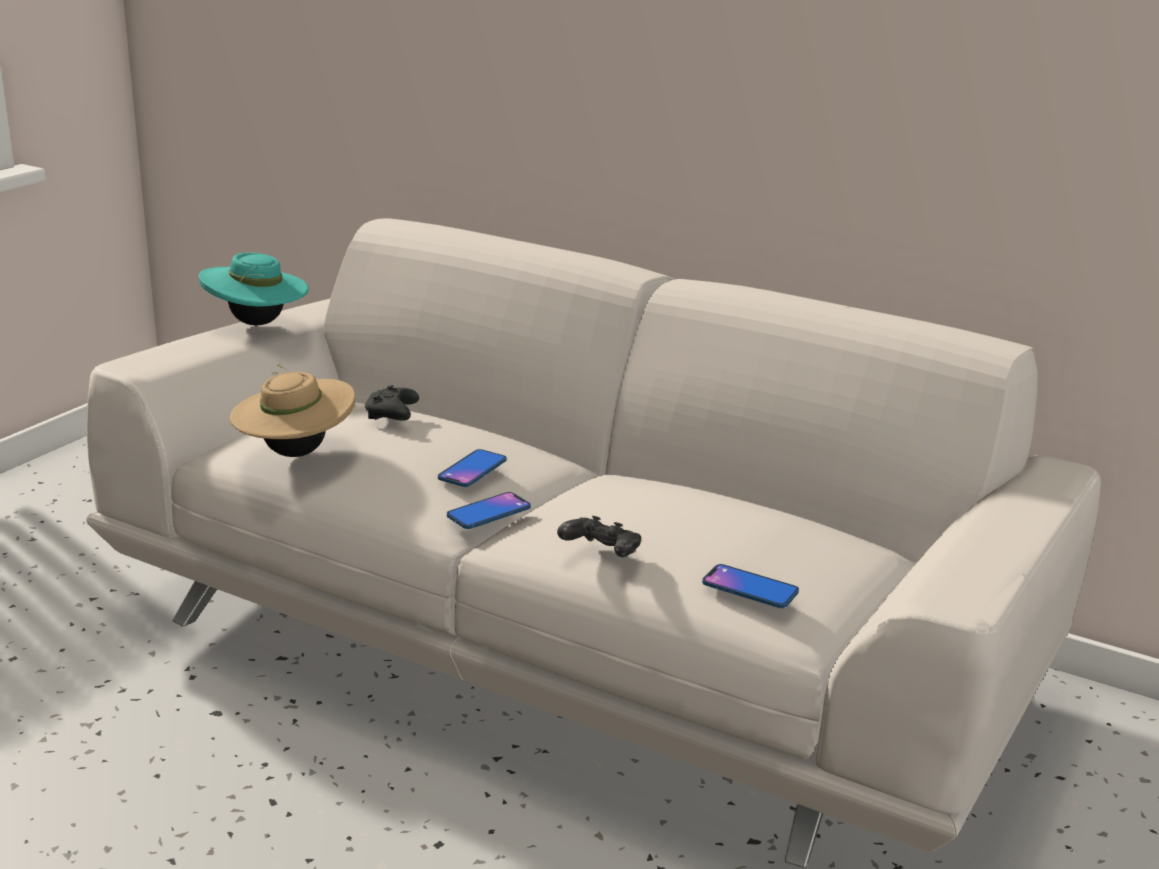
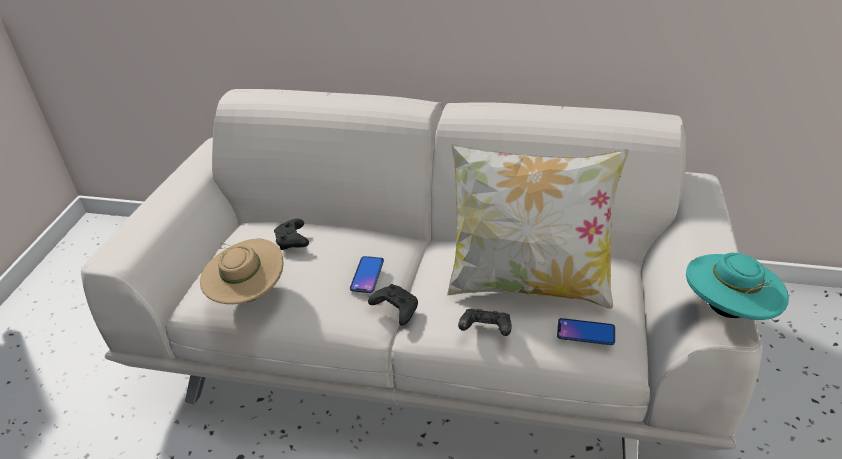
camera: 15 degrees left, 15 degrees up
(257, 324) = (170, 189): turquoise hat -> turquoise hat (728, 311)
(489, 512) = (395, 309): phone -> black game controller
(703, 525) = (529, 284): none -> pillow

